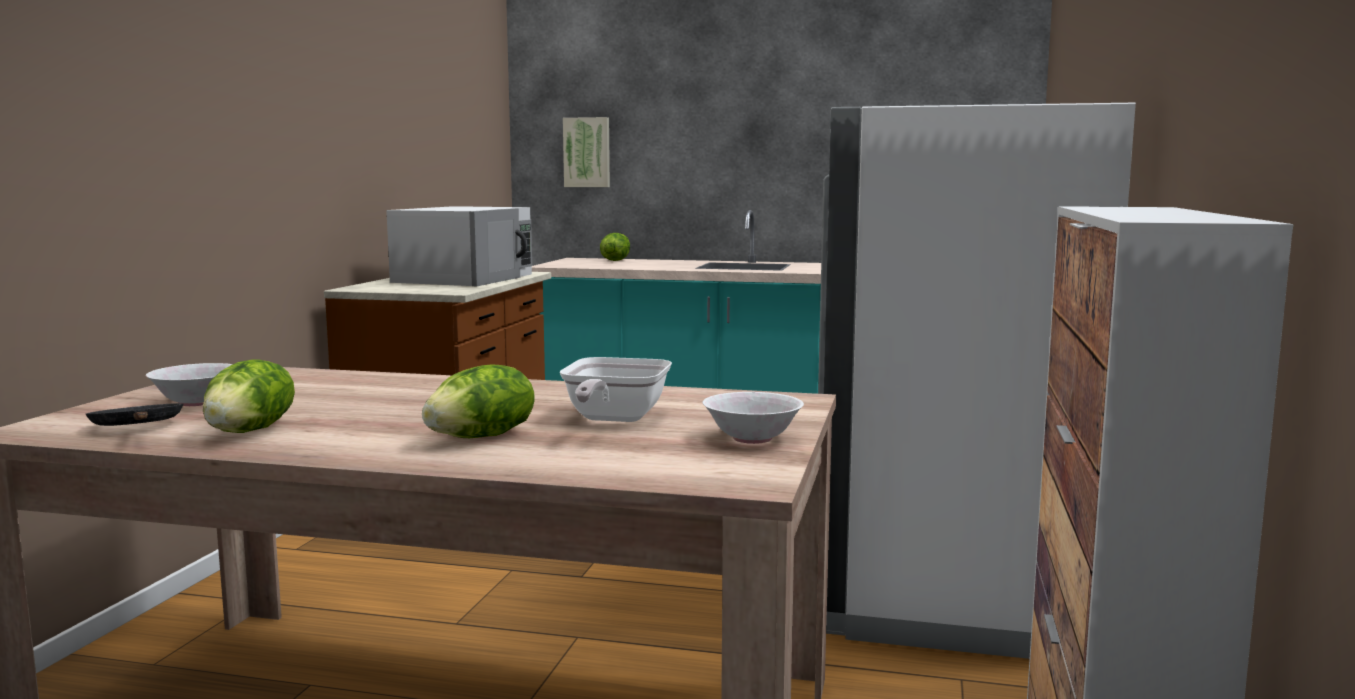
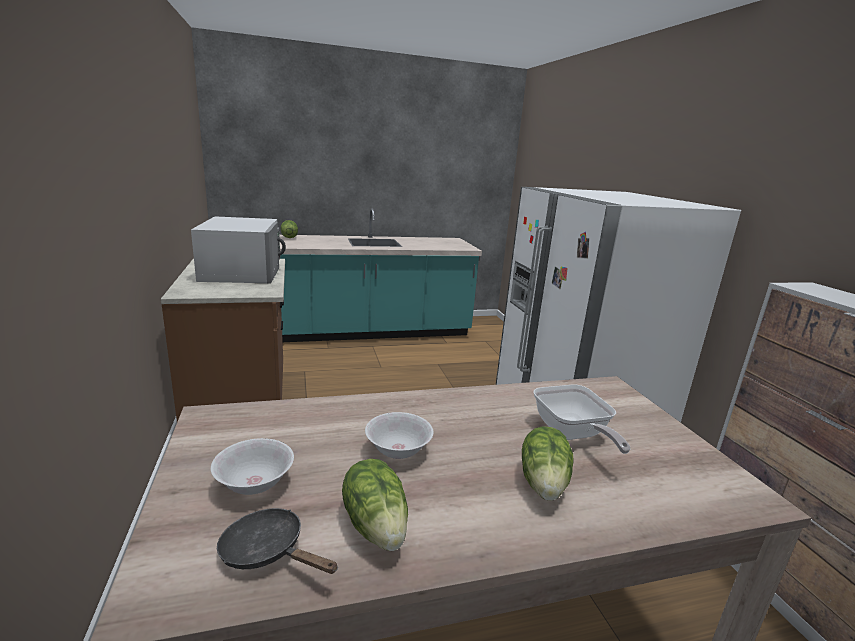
camera: 30 degrees left, 10 degrees up
(587, 152) = (261, 166): picture -> none
(752, 438) = (671, 441): white bowl -> white bowl (398, 451)

